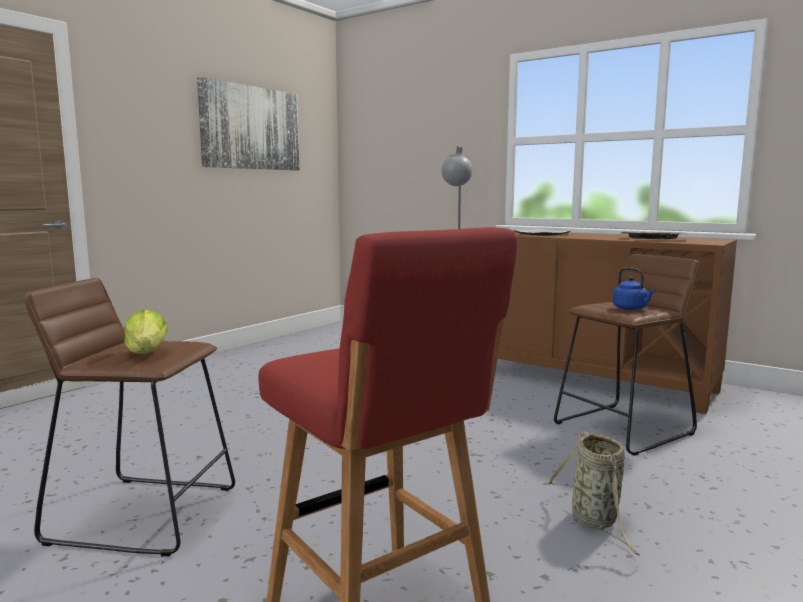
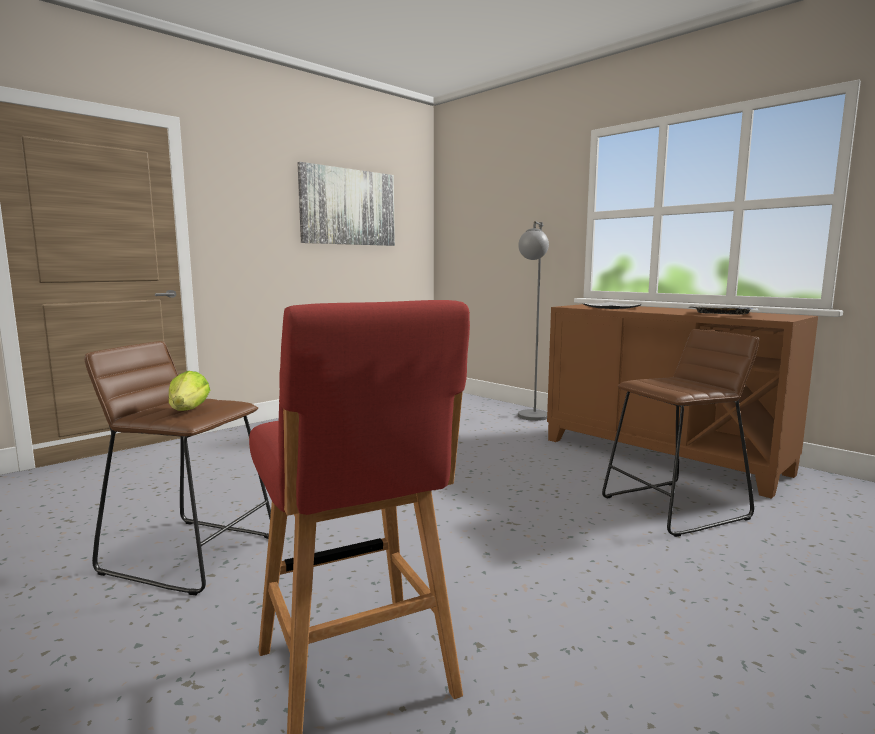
camera: 10 degrees right, 0 degrees up
(596, 522) = (608, 603): basket -> none
(631, 308) = (682, 385): blue kettle -> none

